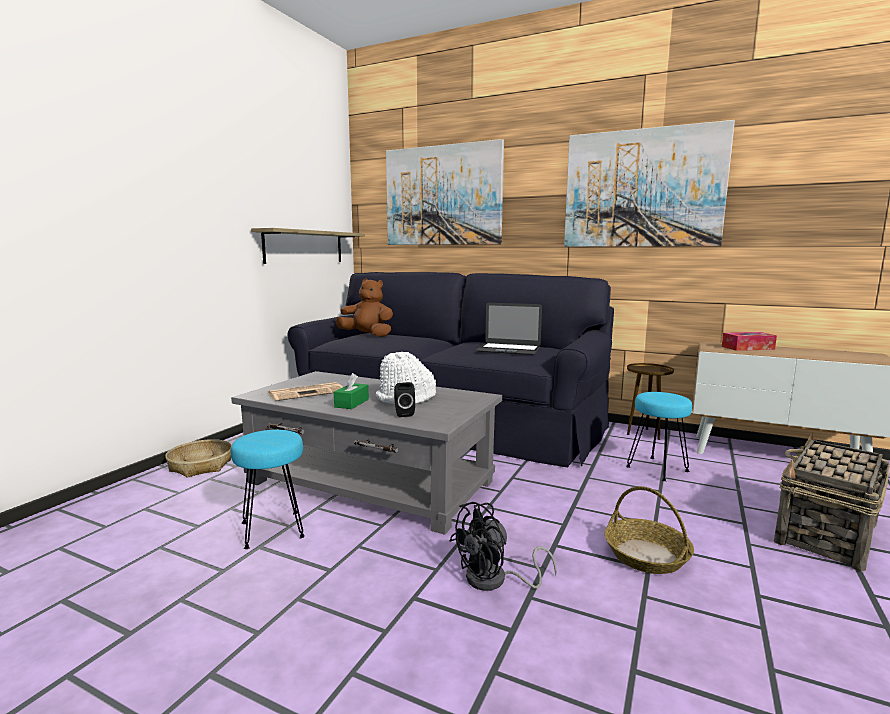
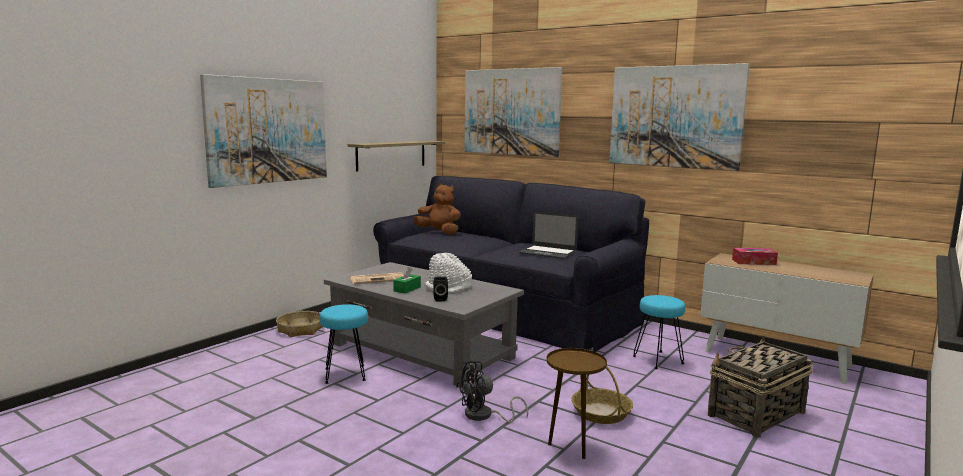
camera: 10 degrees right, 0 degrees up
(140, 199) = (268, 131): none -> picture
(644, 434) = (670, 333): brown side table -> brown side table (572, 446)

